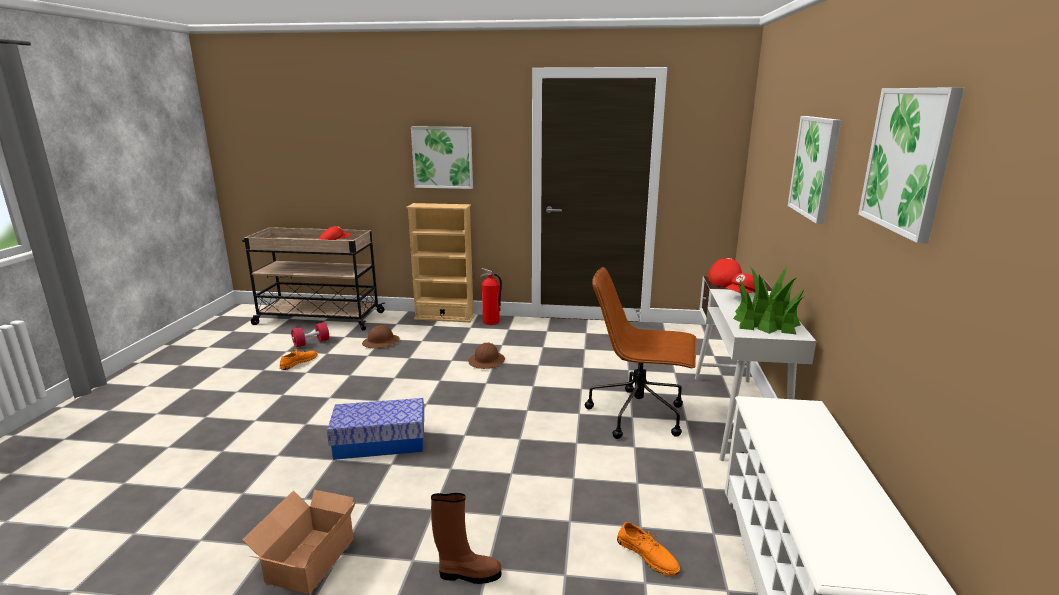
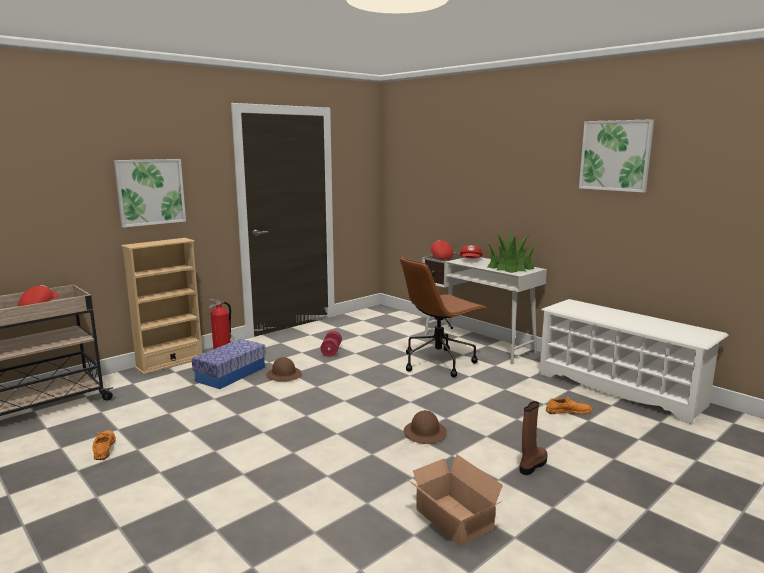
camera: 50 degrees left, 5 degrees down
(311, 343) = (73, 430): red dumbbell -> red dumbbell (331, 351)
(380, 442) = (333, 449): storage box -> storage box (231, 374)
(381, 342) = (155, 400): brown hard hat -> brown hard hat (425, 433)
(815, 167) = (505, 170): picture -> none

